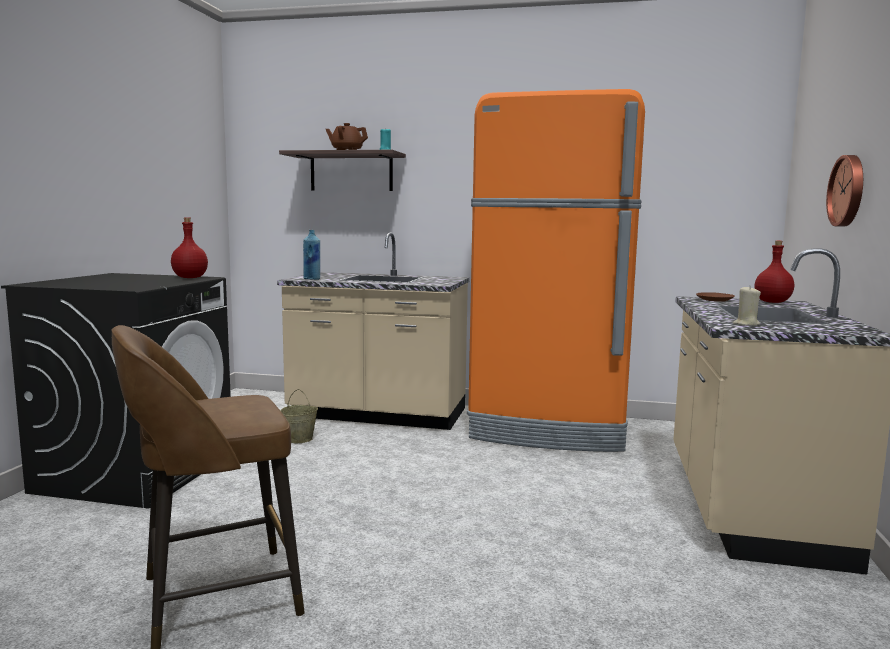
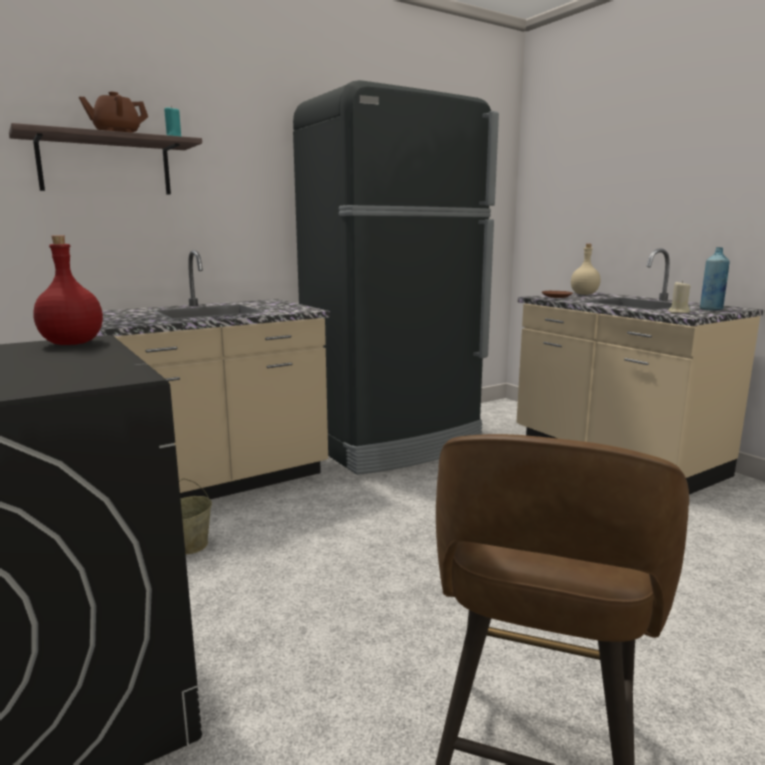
camera: 45 degrees left, 5 degrees up
(312, 279) = (134, 323): blue bottle -> blue bottle (711, 309)
(549, 429) = (394, 443): orange fridge -> black fridge
(773, 302) = (584, 294): red bottle -> beige bottle
(848, 191) = (639, 203): wall clock -> none

